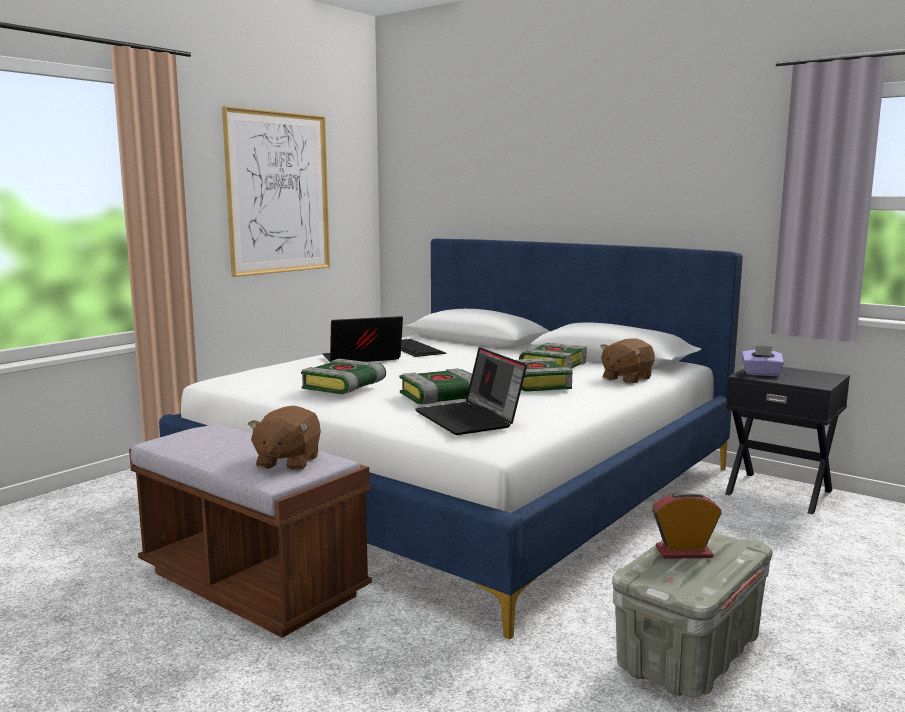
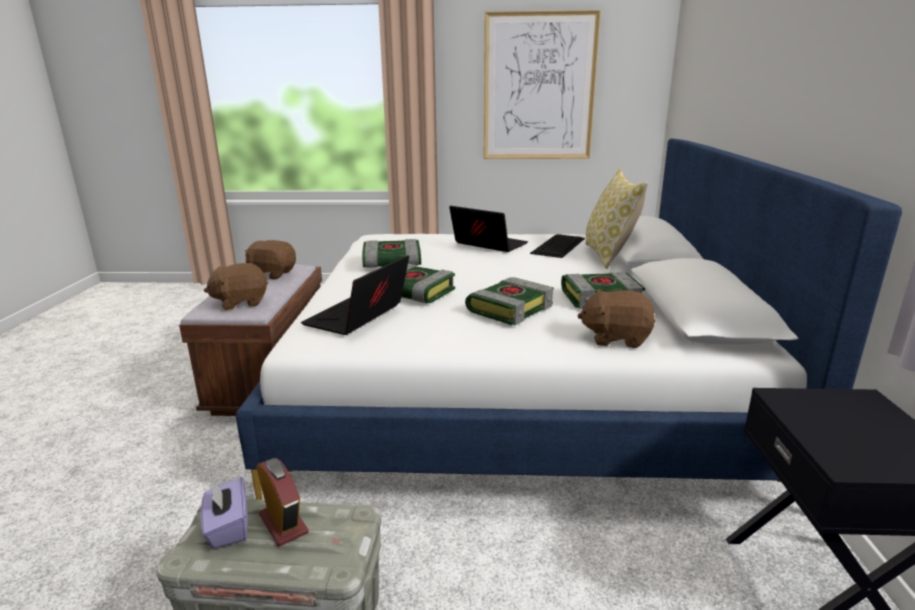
camera: 55 degrees right, 10 degrees up
(215, 438) = (272, 274): none -> brown plush toy
(467, 346) = (609, 256): none -> pillow
(761, 374) = (816, 406): purple tissue box -> purple tissue box (228, 528)

